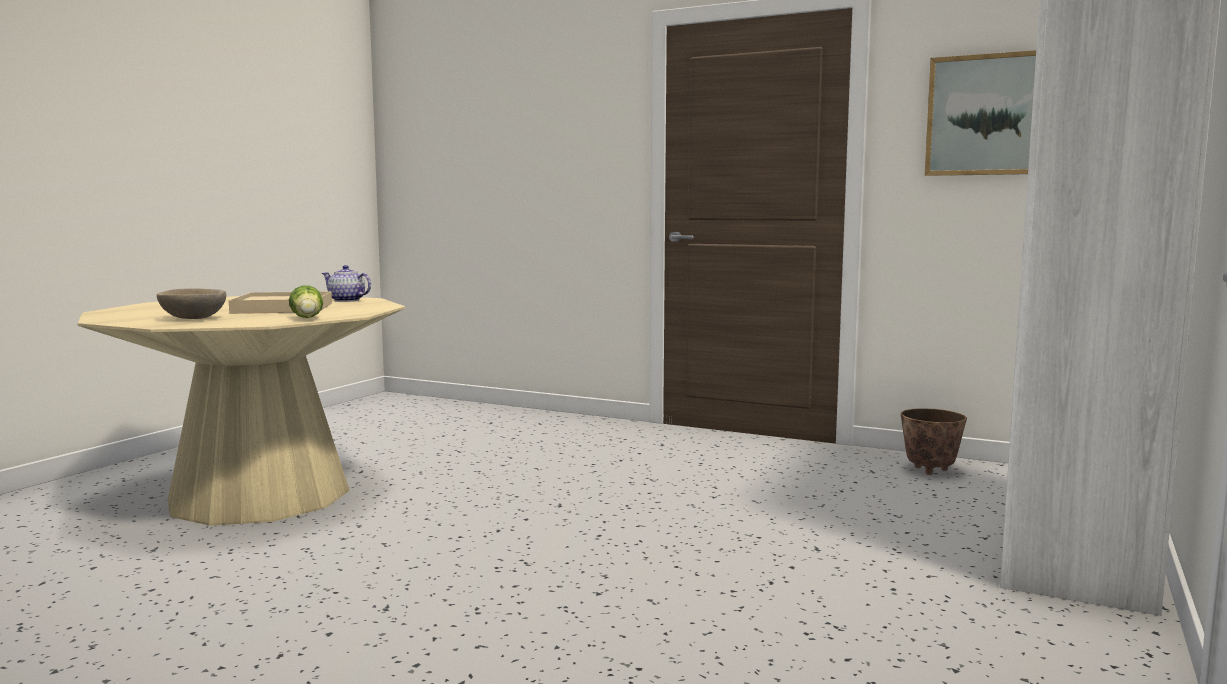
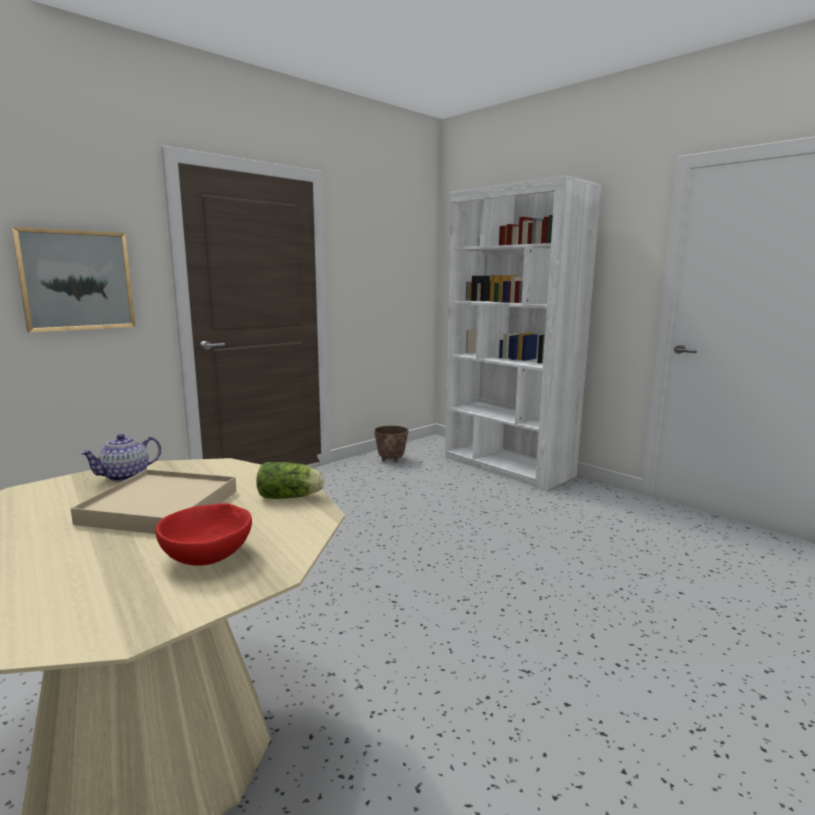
camera: 70 degrees left, 5 degrees up
(192, 318) = (208, 558): beige bowl -> red bowl
(990, 115) = (380, 260): picture -> picture (76, 280)

